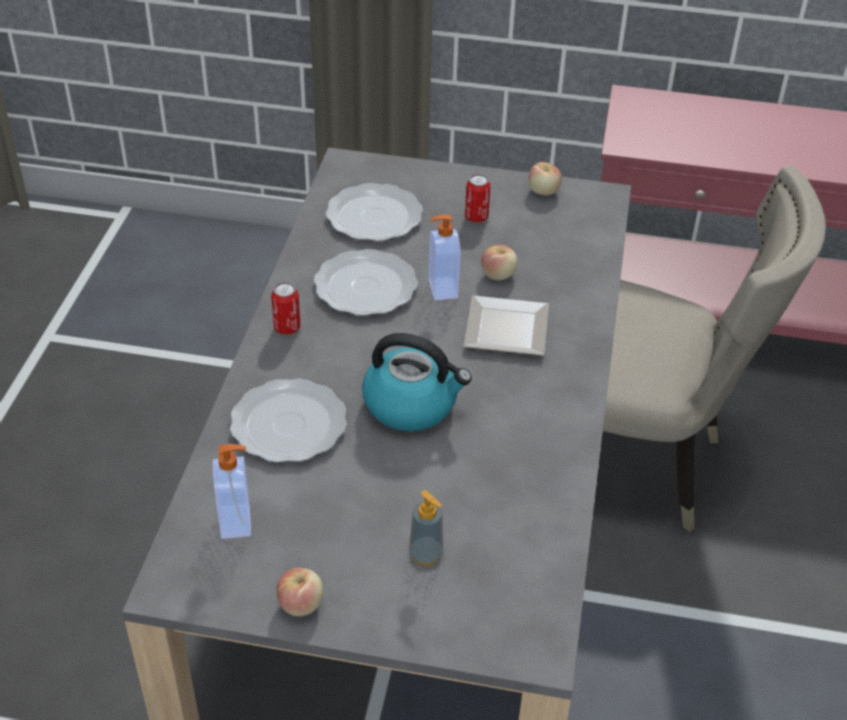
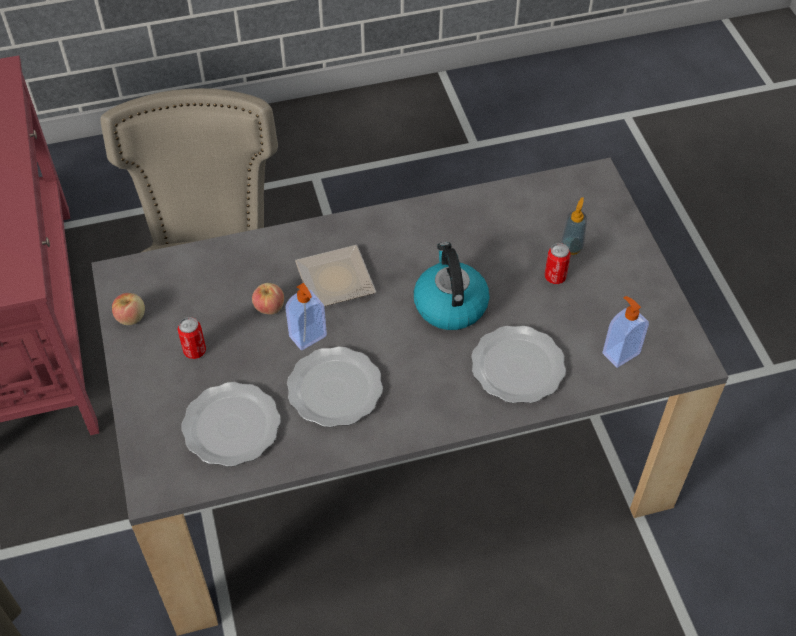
camera: 115 degrees left, 10 degrees up
(287, 328) = (418, 419): can -> can (555, 277)
(301, 604) = (652, 290): apple -> none

